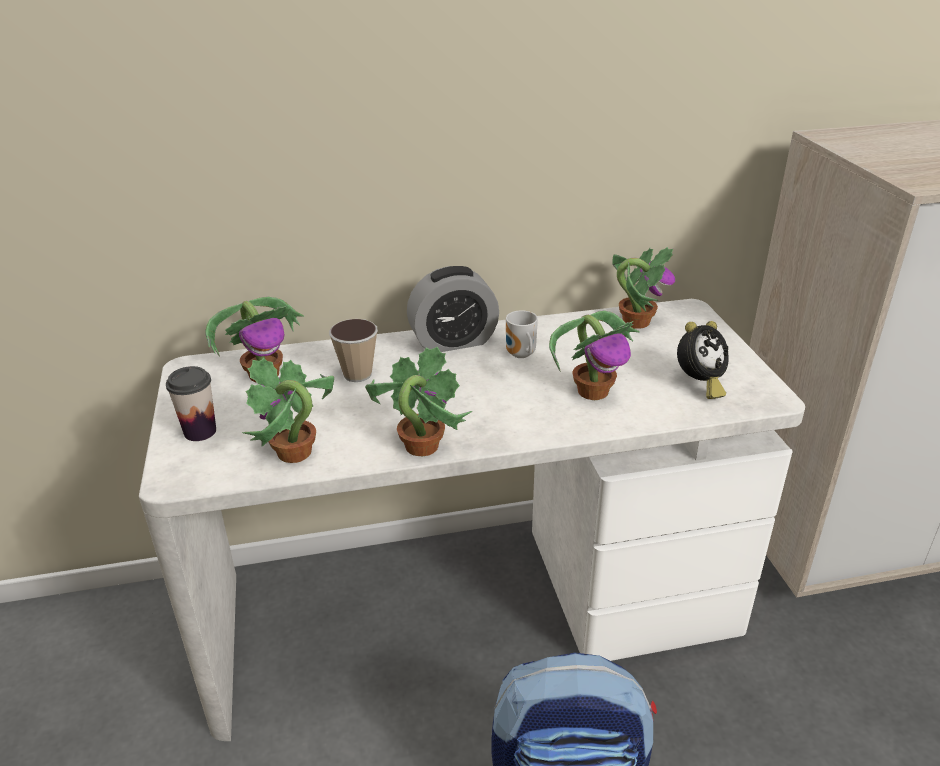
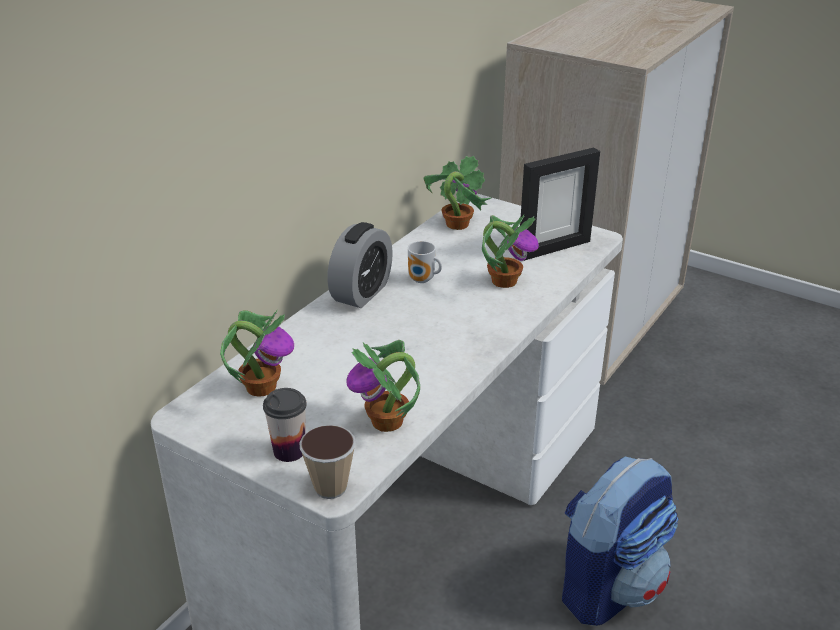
camera: 45 degrees left, 0 degrees up
(357, 374) = (334, 349): cup -> cup (330, 487)
(420, 446) = (461, 369): potted plant -> none
(699, 385) = (553, 248): alarm clock -> picture frame

